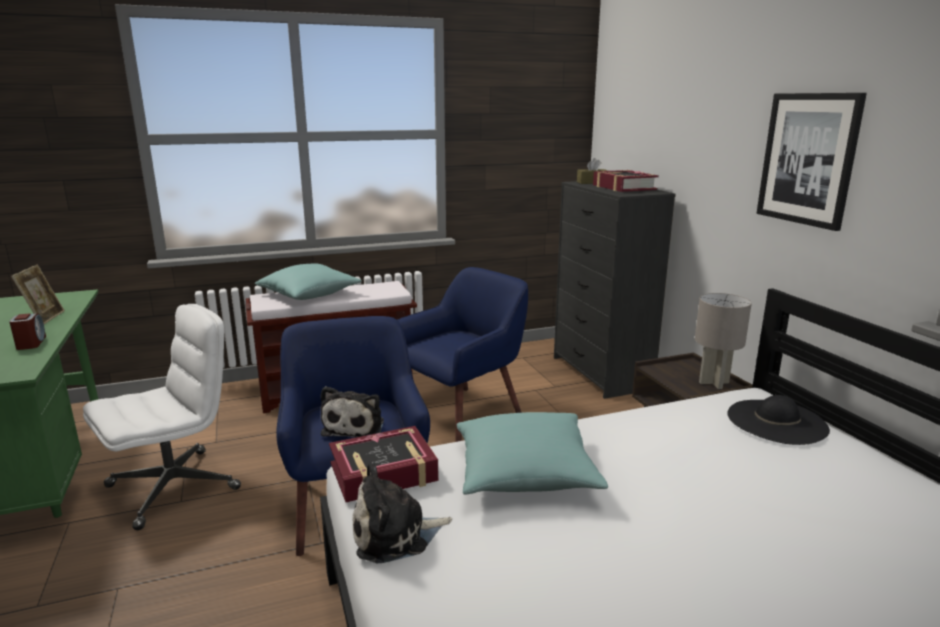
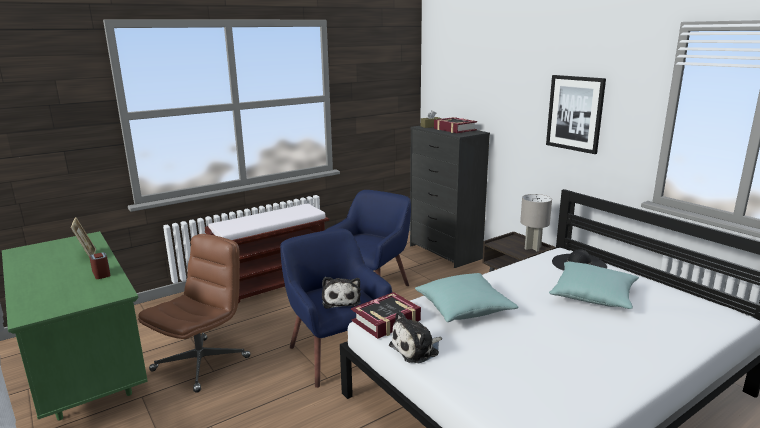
camera: 15 degrees left, 0 degrees up
(175, 486) = (202, 363): white office chair -> brown office chair
(309, 294) = (253, 219): turquoise pillow -> turquoise pillow (593, 296)

